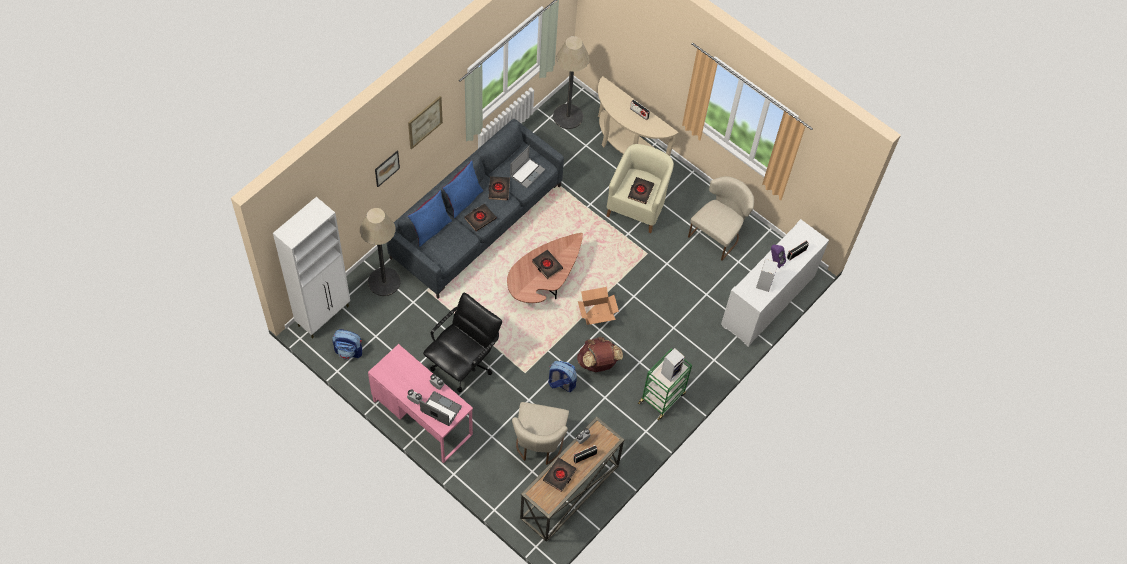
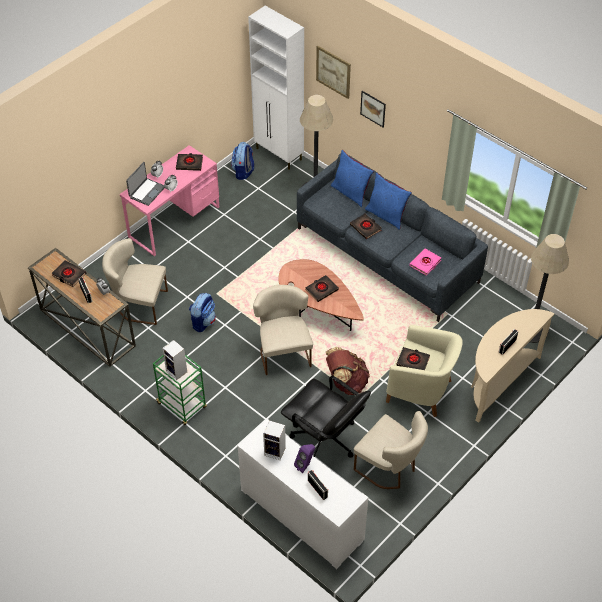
camera: 95 degrees right, 10 degrees down
(425, 122) = (417, 116): picture -> picture (333, 72)
(463, 363) = (228, 248): black office chair -> black office chair (325, 440)
(498, 189) = (402, 241): black book -> black book (189, 163)
(527, 172) = (425, 263): laptop -> pink book
(596, 313) = (283, 351): cardboard box -> beige chair
(598, 363) = (225, 352): brown backpack -> brown backpack (346, 382)

